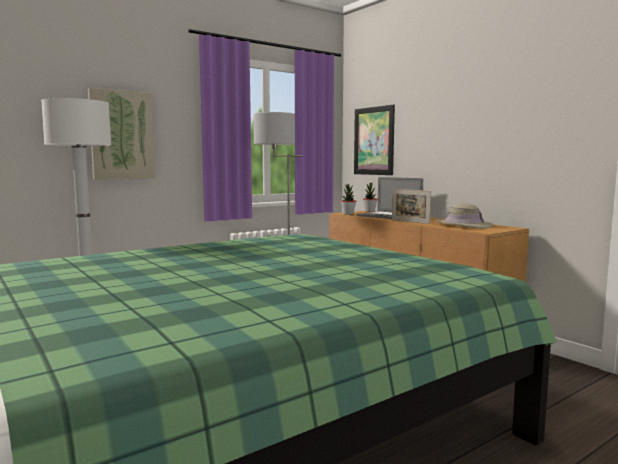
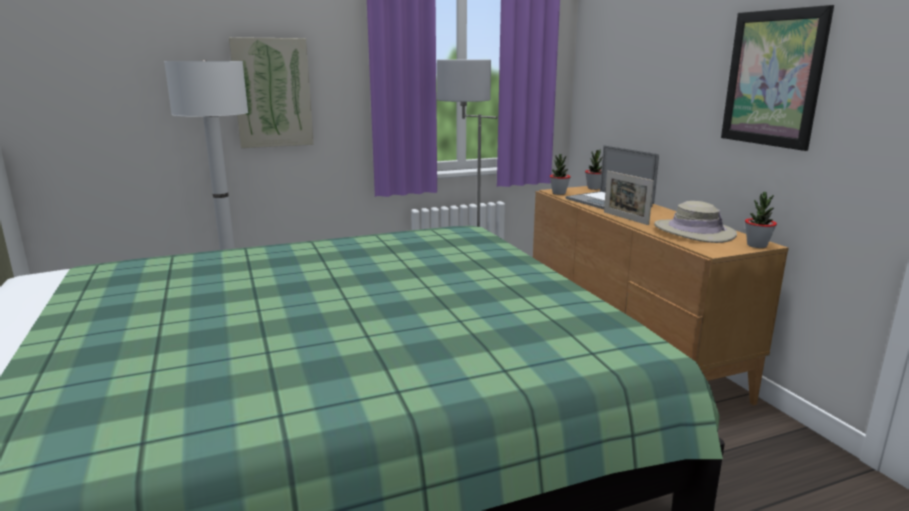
camera: 15 degrees right, 10 degrees up
(374, 141) = (608, 91): picture -> picture (772, 78)
(509, 228) = (756, 245): none -> potted plant

